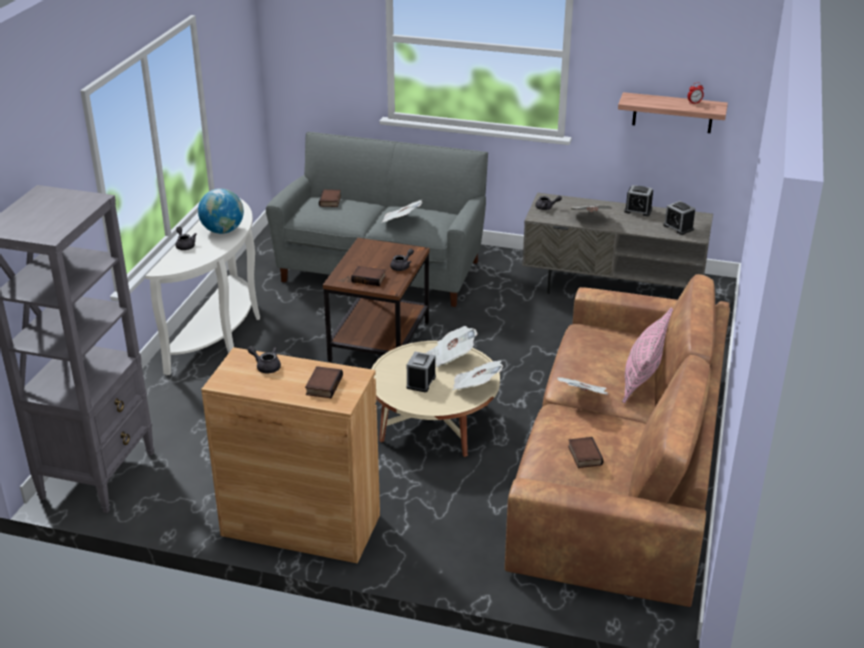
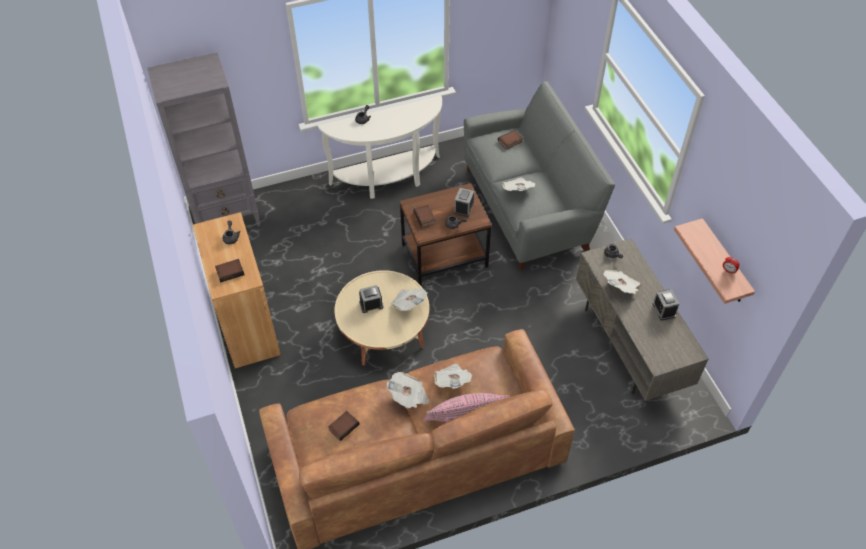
camera: 55 degrees right, 20 degrees up
(223, 231) = (394, 123): globe -> none
(475, 386) = (388, 334): newspaper -> newspaper (452, 381)
(678, 227) = (661, 346): alarm clock -> alarm clock (464, 208)

